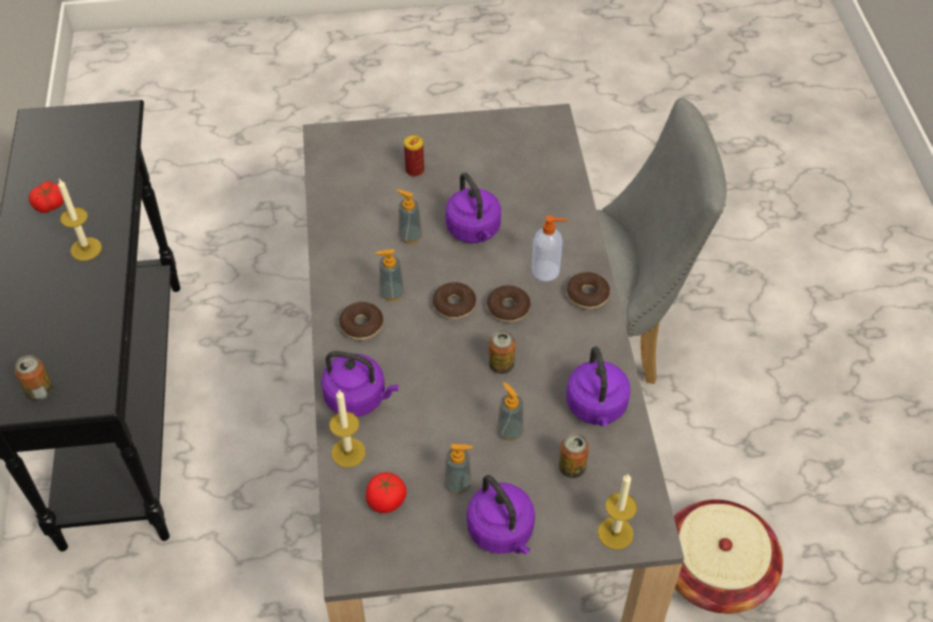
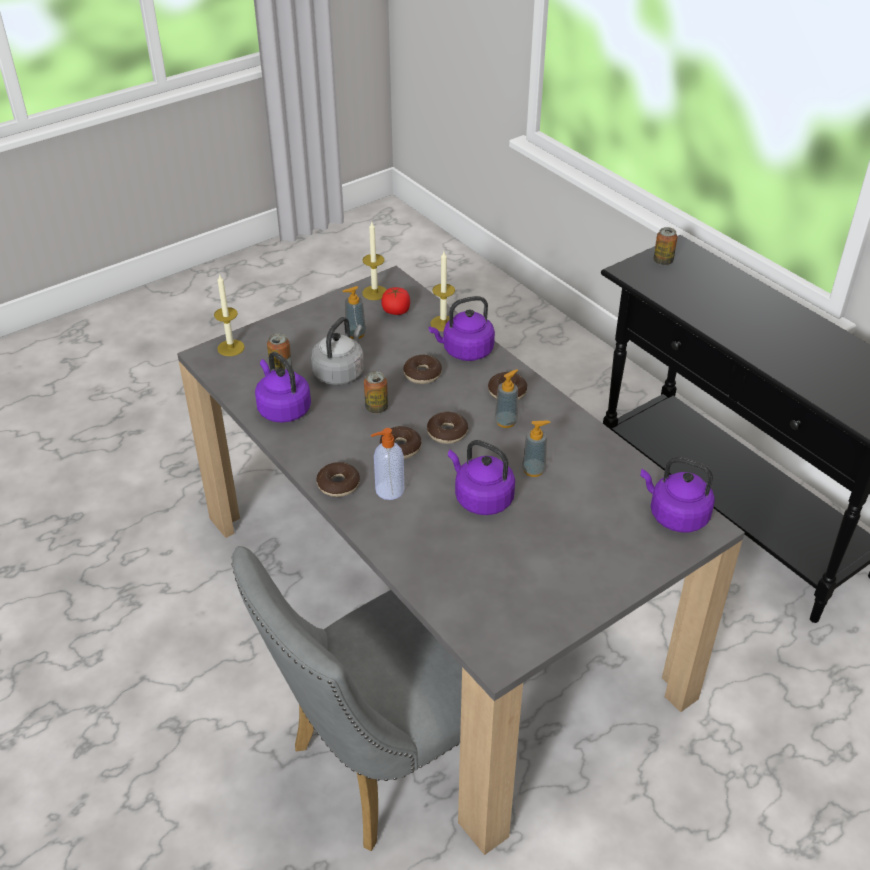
camera: 150 degrees right, 10 degrees down
(50, 204) = (827, 351): tomato -> none
(86, 249) = (755, 336): candle -> candle (374, 293)
(414, 170) = (588, 532): can -> none
(426, 387) = (422, 374): none -> donut
(502, 532) = (308, 323): purple kettle -> purple kettle (675, 515)
(509, 431) = (340, 372): soap dispenser -> grey kettle
(715, 571) = (178, 606): basket -> none

